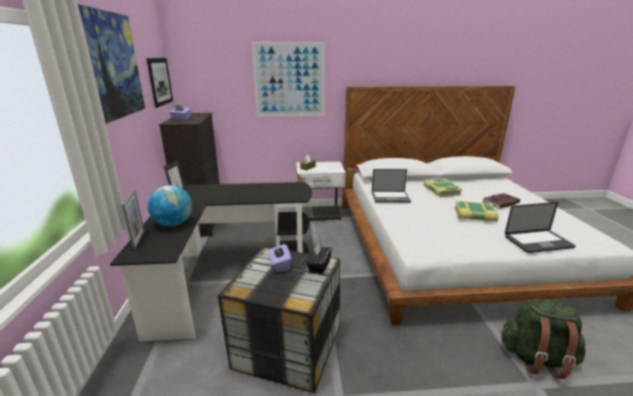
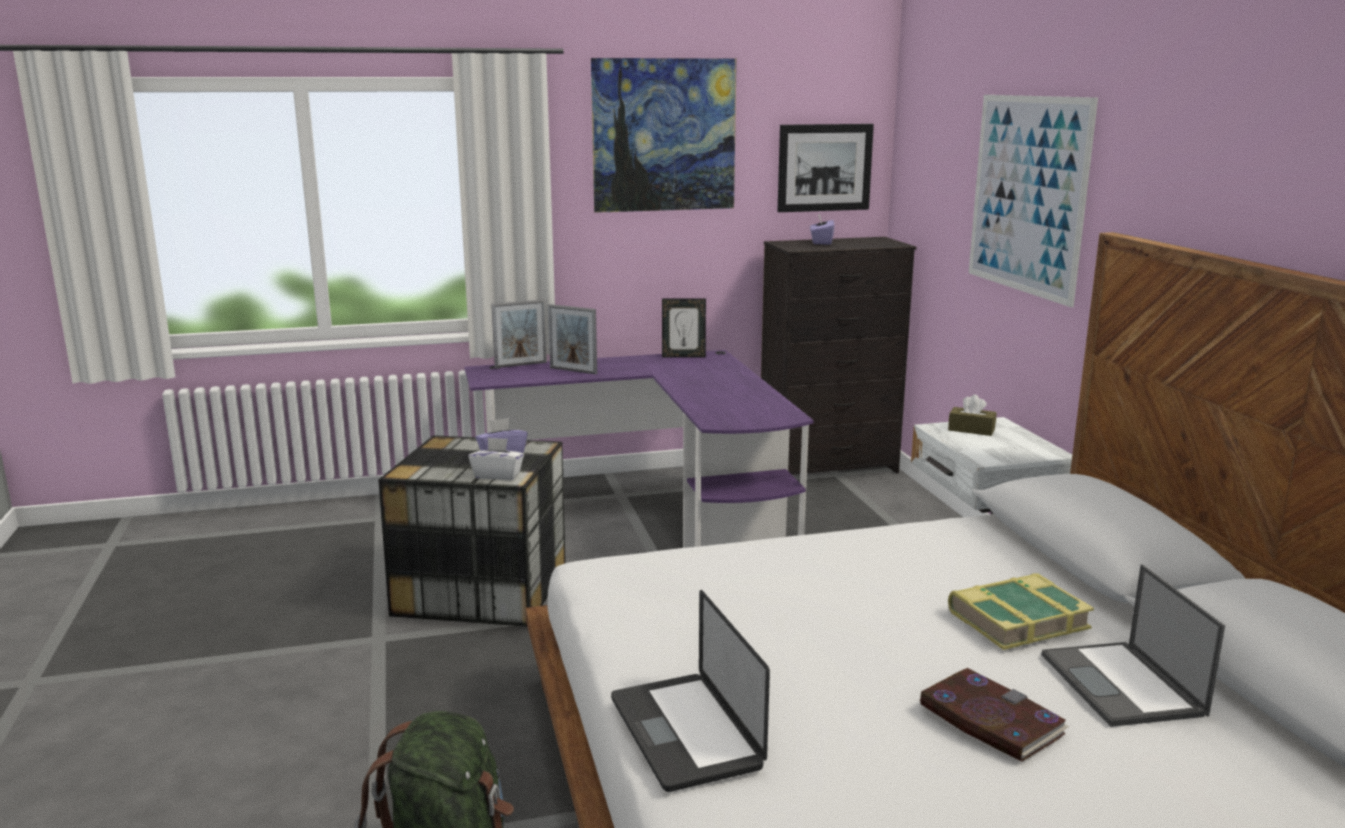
camera: 80 degrees right, 5 degrees down
(173, 224) = (573, 370): globe -> picture frame
(226, 273) = (659, 518): black desk -> purple desk
(319, 266) = (497, 475): black tissue box -> white tissue box
(390, 197) = (893, 544): laptop -> laptop (1123, 685)
(474, 215) = (833, 653): book -> none

